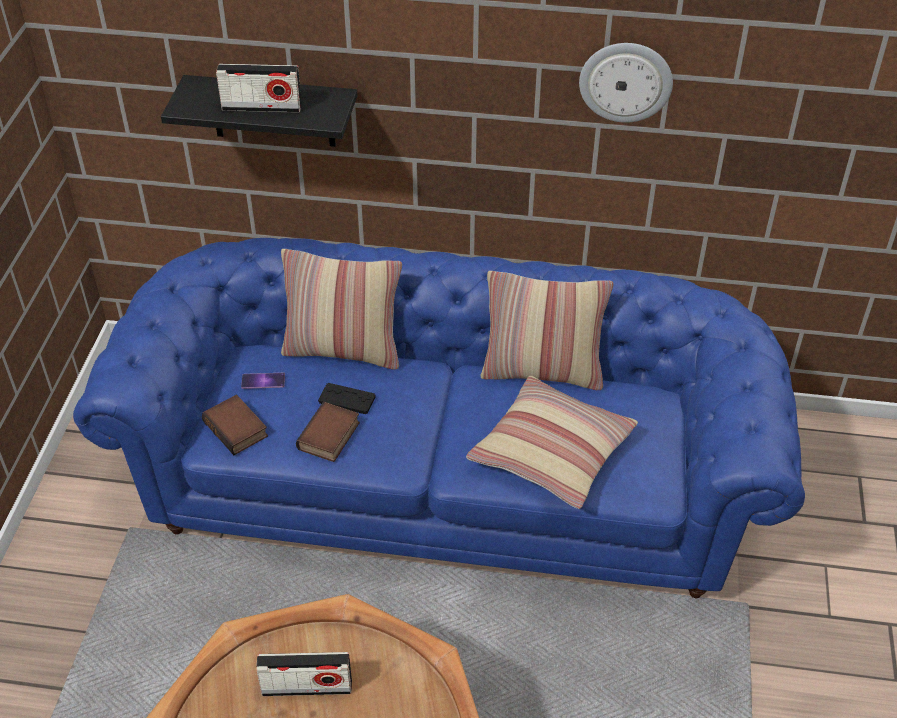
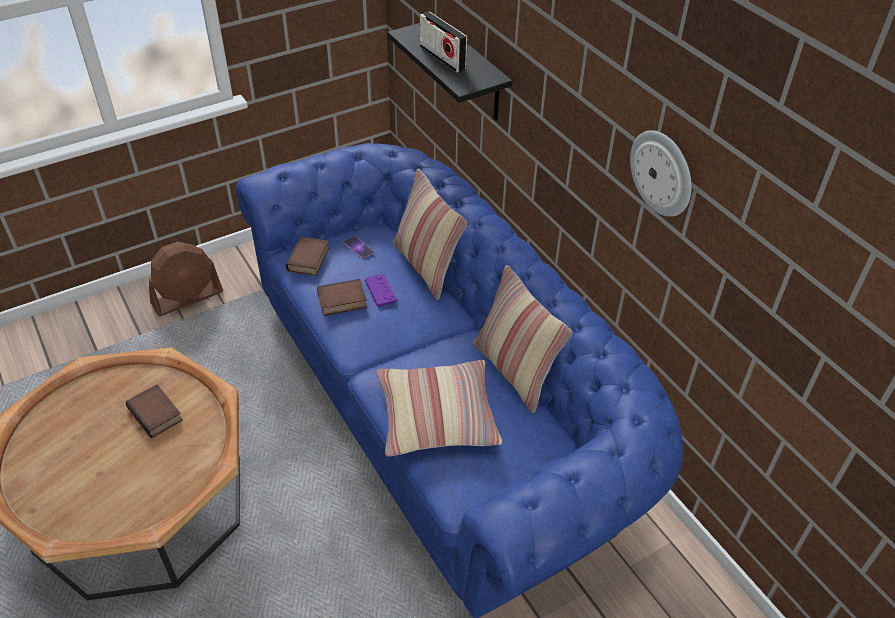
camera: 50 degrees right, 0 degrees up
(54, 609) = (187, 297): none -> brown fan
(307, 687) = (157, 414): radio -> book
(347, 399) = (380, 291): black game controller -> purple game controller

